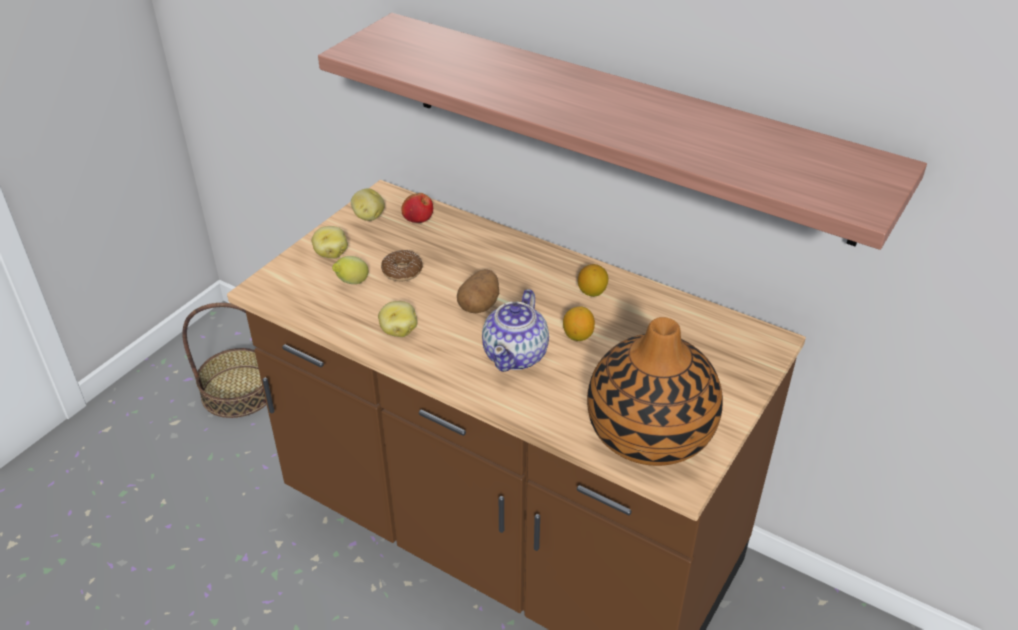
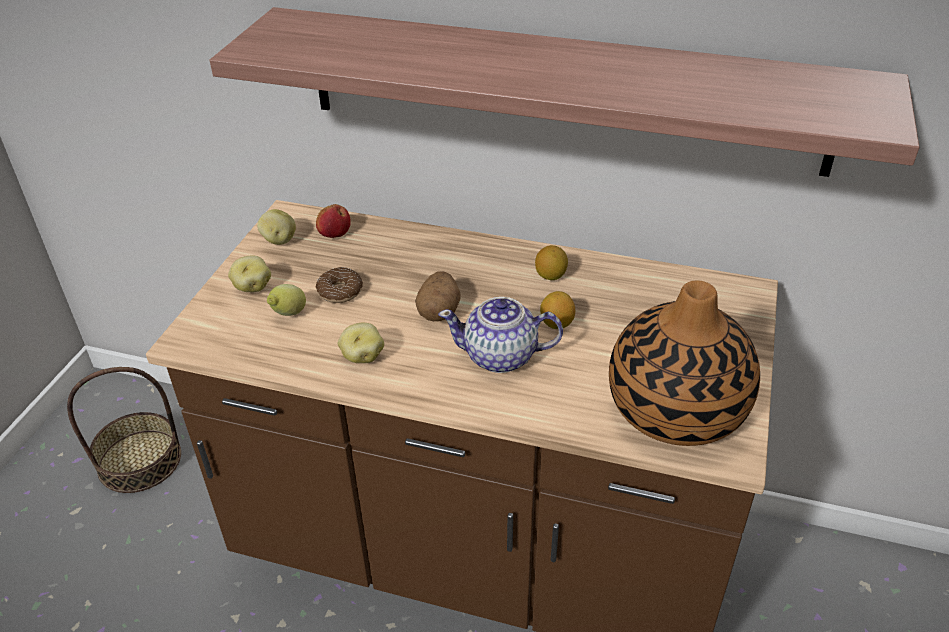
camera: 15 degrees left, 0 degrees up
(516, 355) = (501, 356): teapot -> teapot turned 90 degrees clockwise

